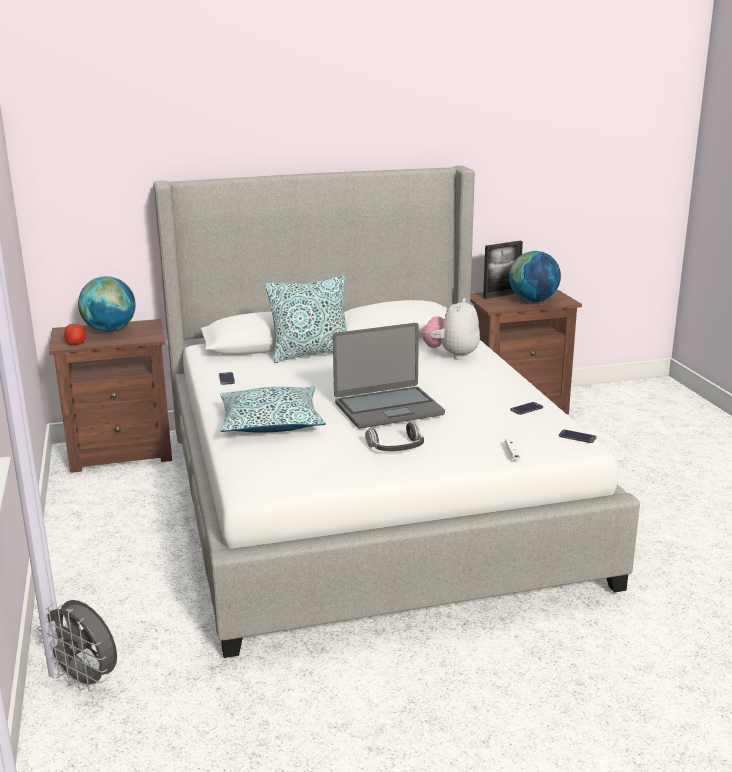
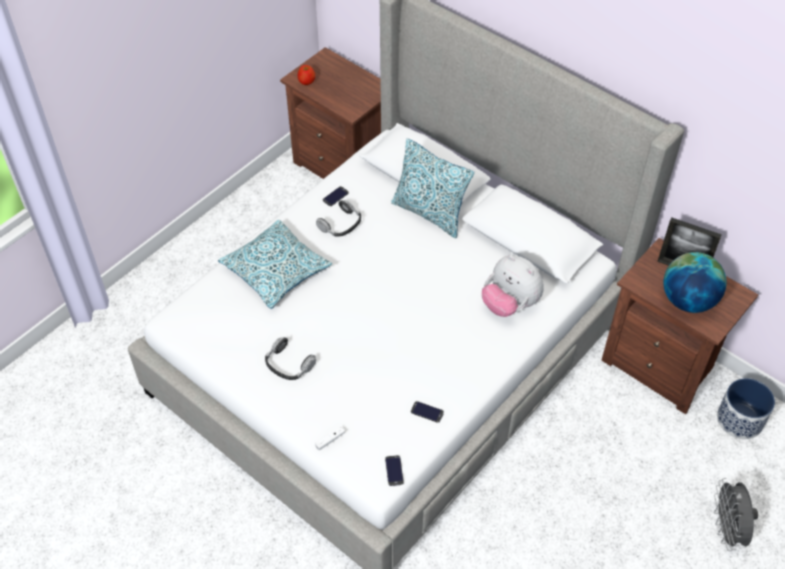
camera: 55 degrees right, 30 degrees up
(86, 680) = (88, 342): grey fan -> grey fan (727, 530)
(110, 330) = (346, 80): globe -> none
(263, 385) = (341, 224): none -> headphones
(388, 408) = (352, 323): laptop -> none
(452, 355) = (510, 304): plush toy -> plush toy turned 120 degrees counterclockwise
(592, 400) = (739, 419): none -> planter

